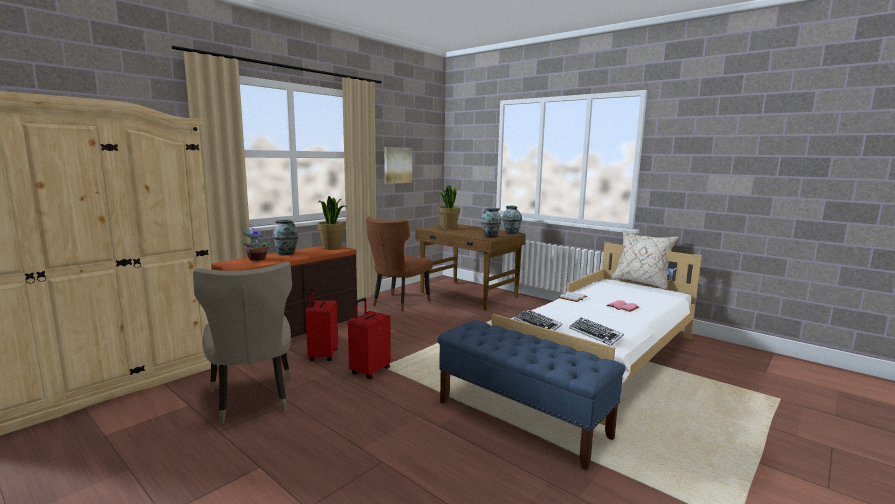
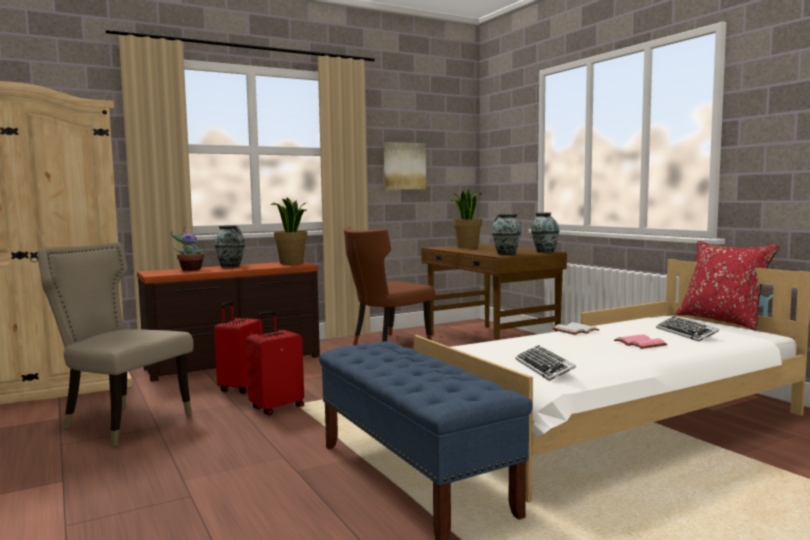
camera: 20 degrees right, 5 degrees down
(252, 401) = (121, 422): beige chair -> beige chair turned 120 degrees clockwise
(537, 324) = (474, 353): keyboard -> keyboard (686, 333)
(641, 282) = (723, 321): beige pillow -> red pillow

